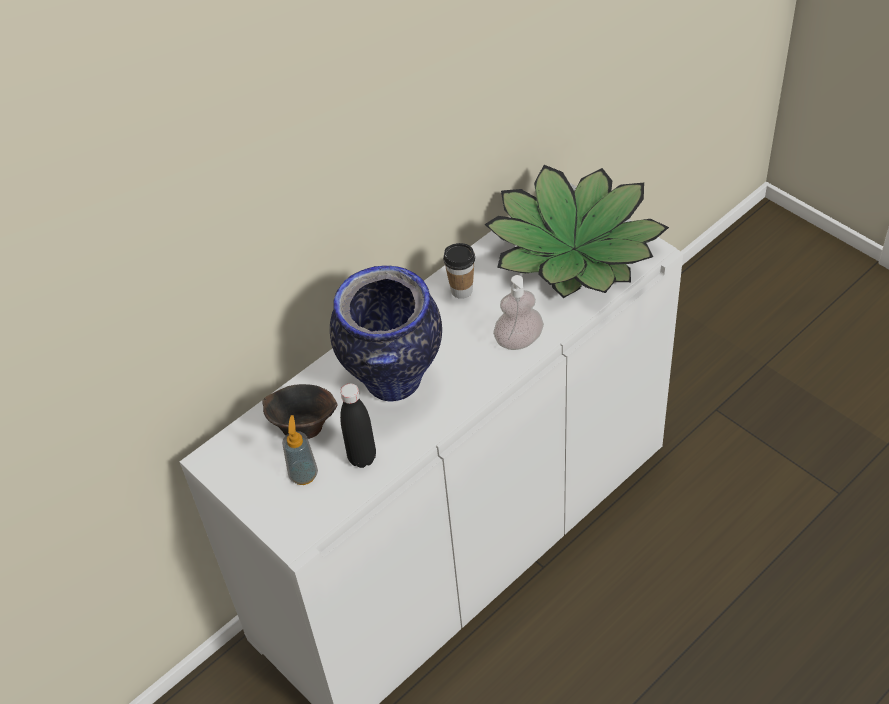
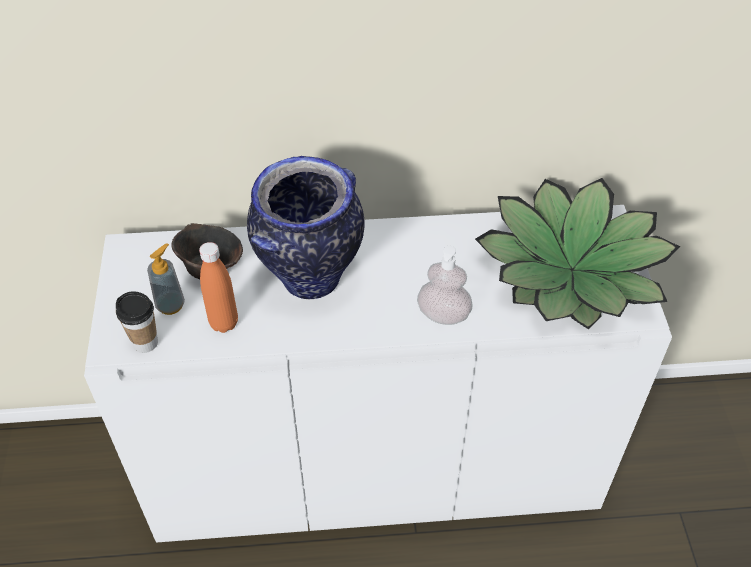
camera: 35 degrees right, 0 degrees up
(362, 458) = (224, 323): black bottle -> orange bottle
(461, 290) = (440, 243): cup -> cup (145, 343)

